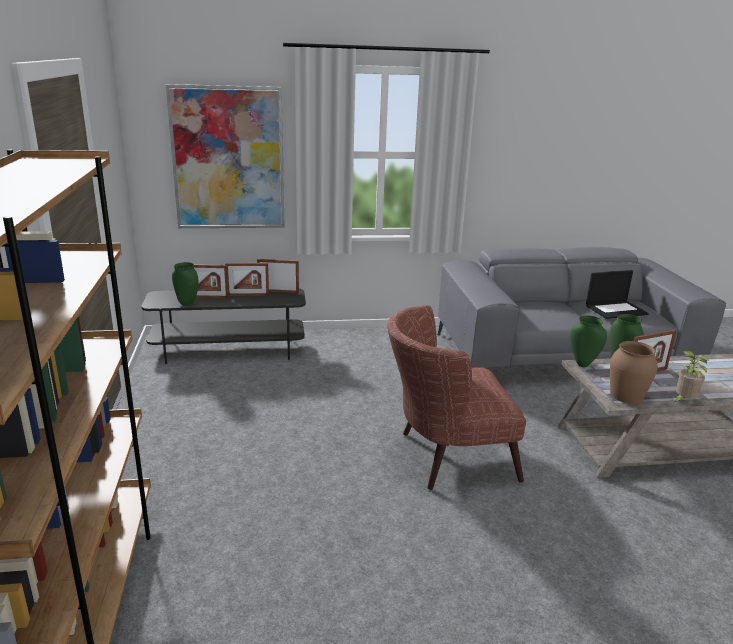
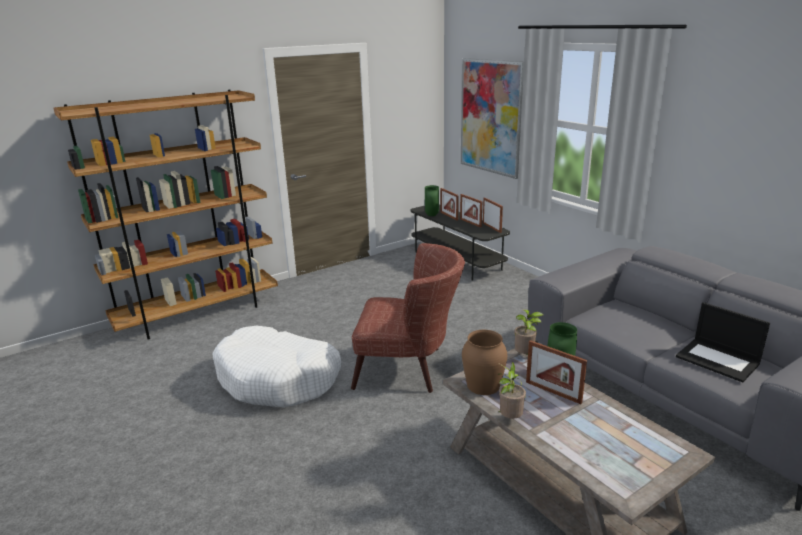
camera: 65 degrees right, 0 degrees up
(396, 564) = (278, 379): none -> white dog bed
(445, 457) = (409, 369): brown armchair -> brown armchair turned 135 degrees clockwise
(583, 364) = (525, 356): green vase -> potted plant

